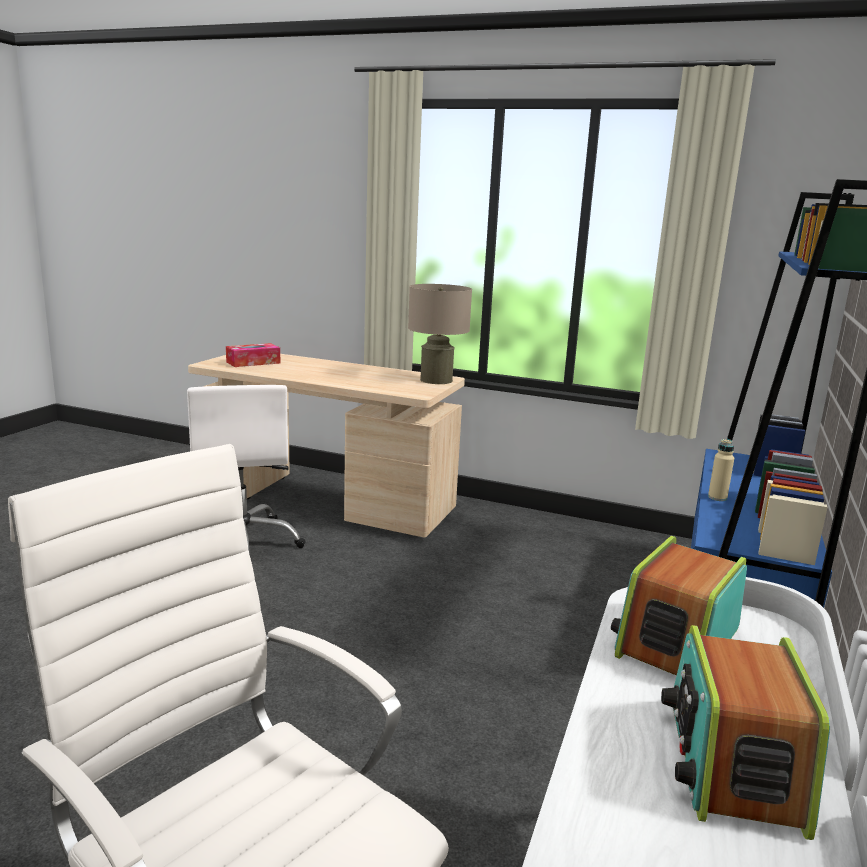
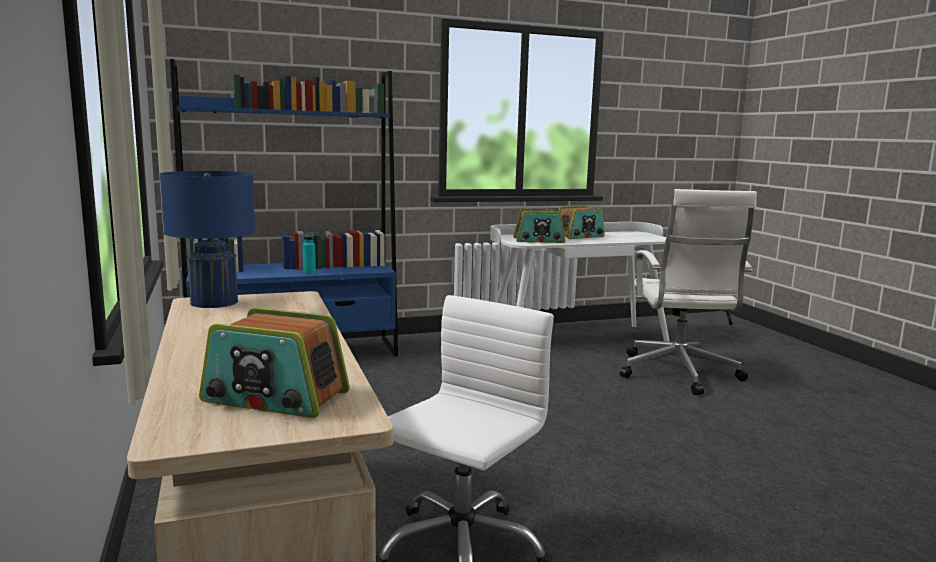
camera: 130 degrees left, 5 degrees down
(253, 362) = (275, 397): tissue box -> radio
(436, 380) = (214, 302): beige table lamp -> blue table lamp
(717, 498) = (309, 273): beige bottle -> turquoise bottle

